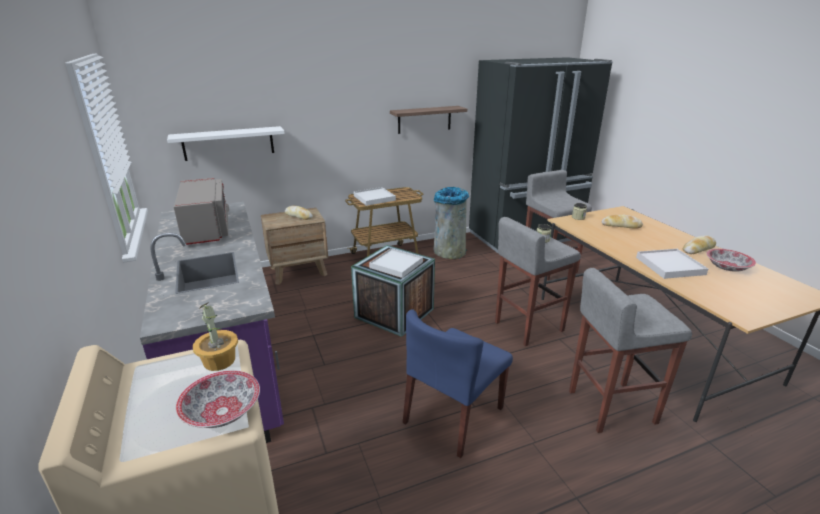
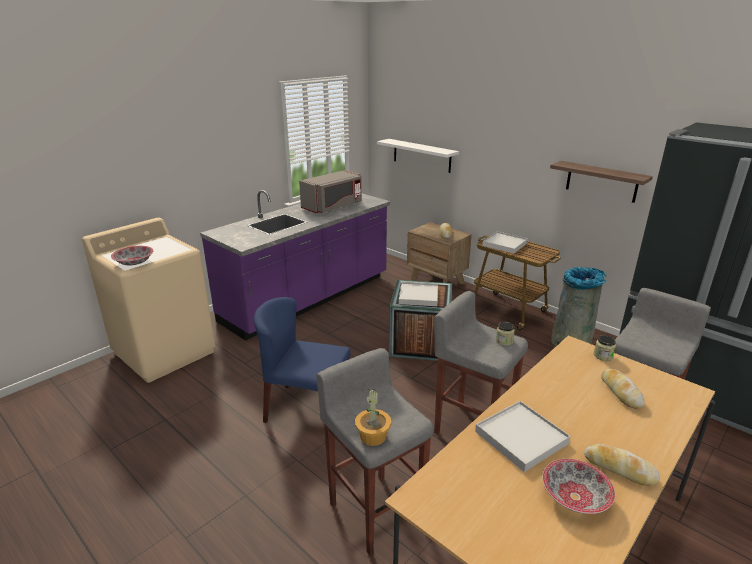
camera: 65 degrees right, 0 degrees up
(219, 361) = (174, 250): potted plant -> potted plant (373, 437)

